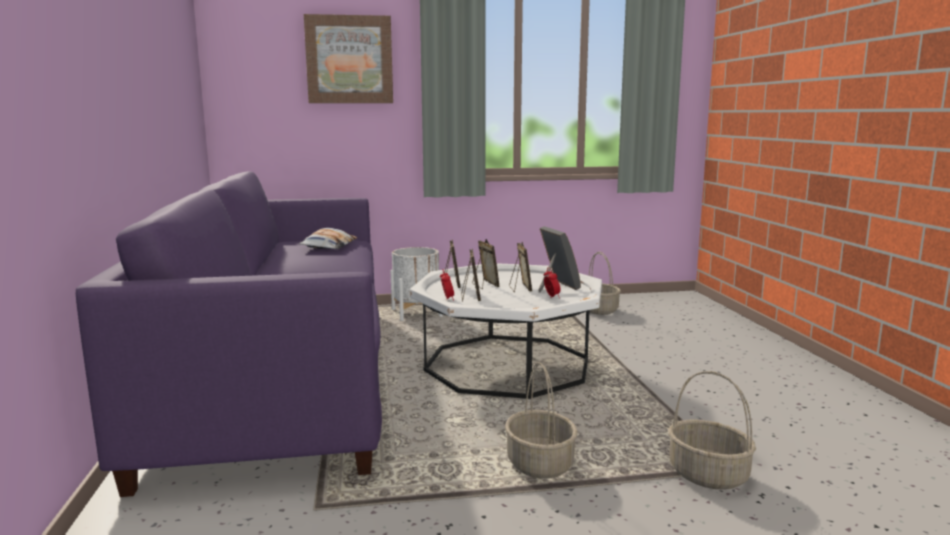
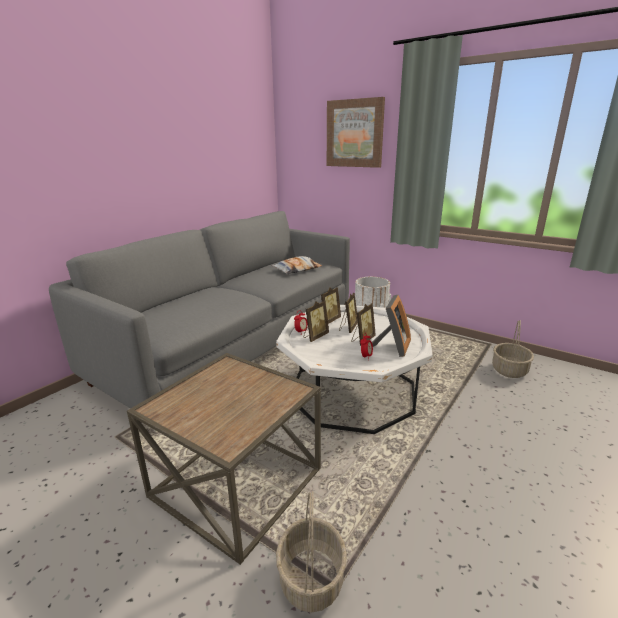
camera: 45 degrees right, 10 degrees up
(283, 377) = (235, 345): purple sofa -> grey sofa
(539, 463) = (236, 481): basket -> brown side table

